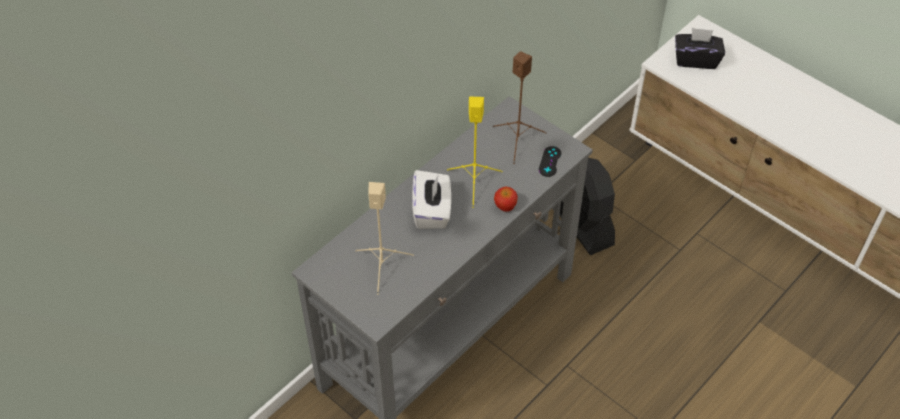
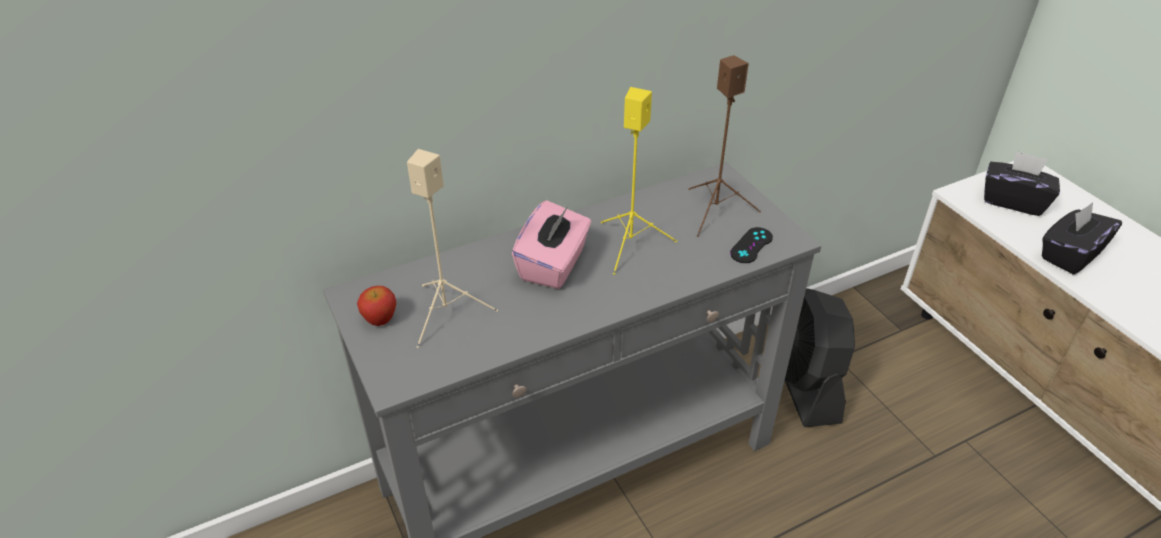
camera: 20 degrees right, 10 degrees down
(432, 211) = (554, 265): white tissue box -> pink tissue box
(505, 206) = (661, 283): apple -> apple (380, 318)
(739, 96) = (1070, 255): none -> black tissue box

